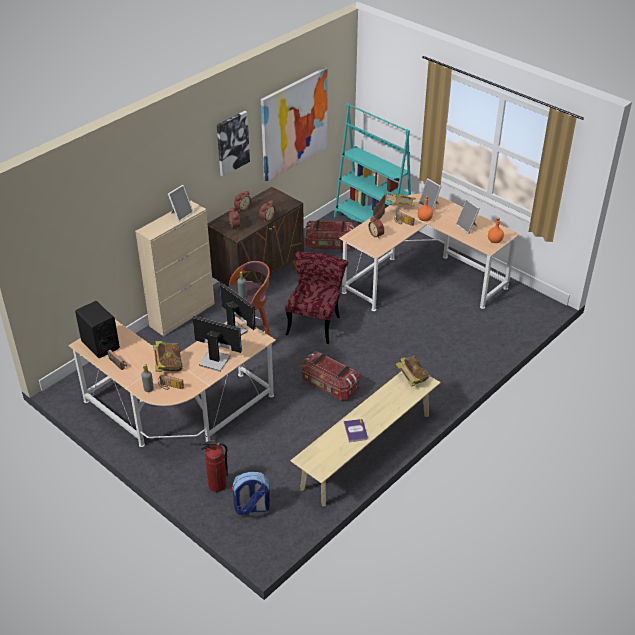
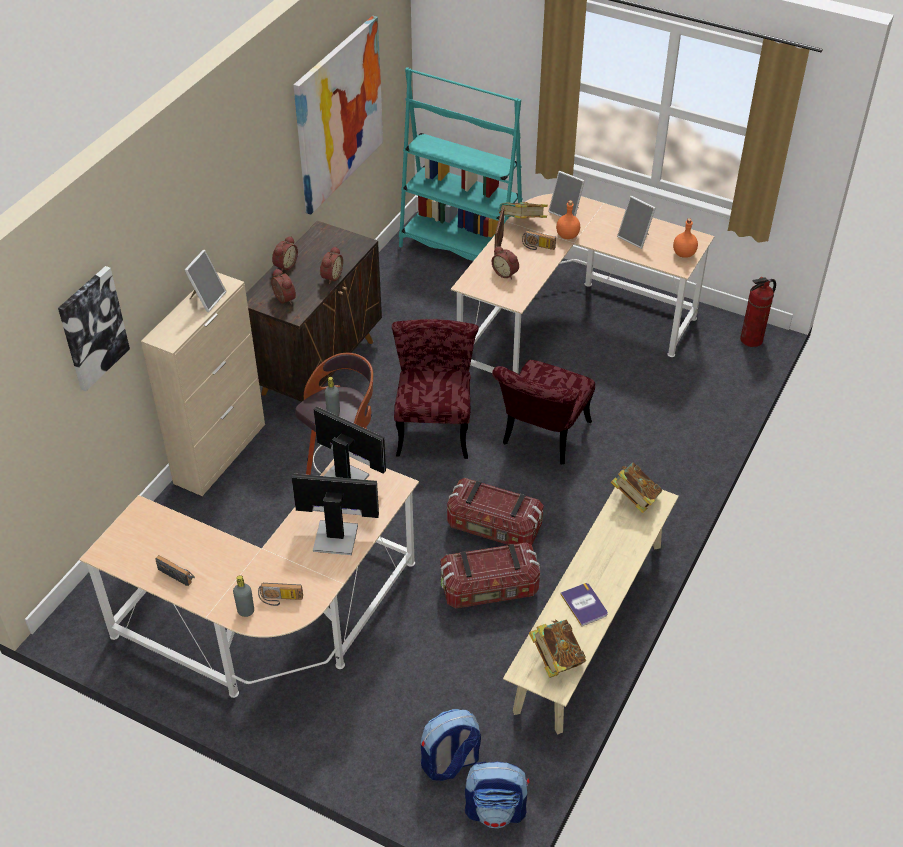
camera: 15 degrees left, 5 degrees up
(100, 345) = (134, 547): black speaker -> none
(168, 365) = (263, 562): book -> book (556, 659)
(217, 485) = (381, 736): fire extinguisher -> fire extinguisher (751, 340)
(232, 143) = (260, 164): picture -> picture (92, 328)
(269, 539) = (496, 810): none -> backpack
(329, 244) = (409, 293): storage box -> storage box (490, 589)
(379, 341) = (542, 439): none -> red chair

